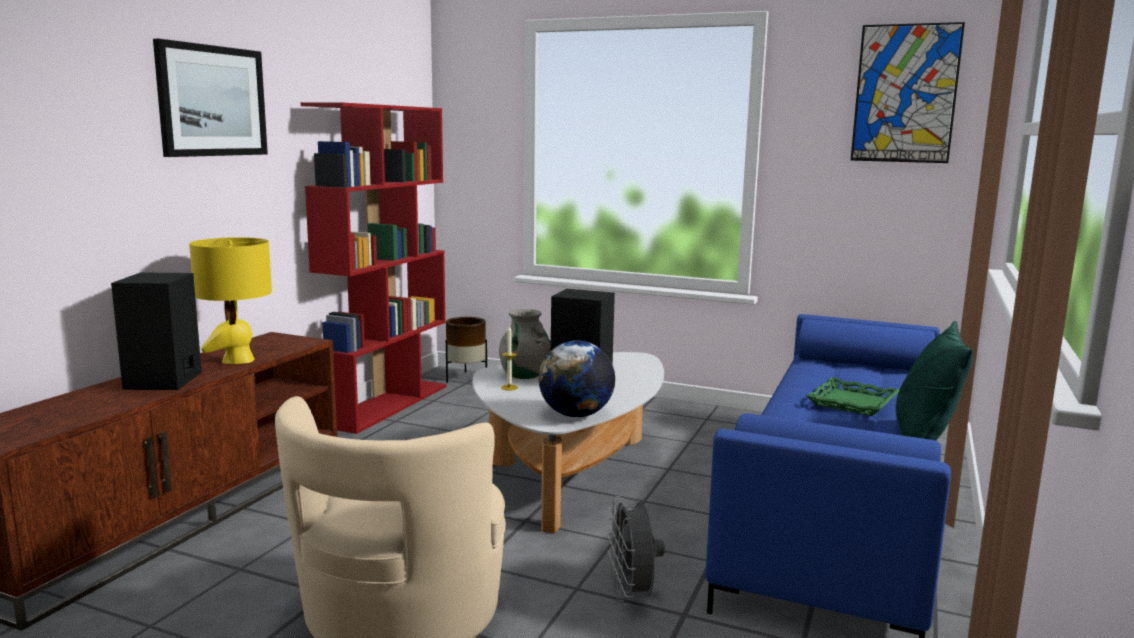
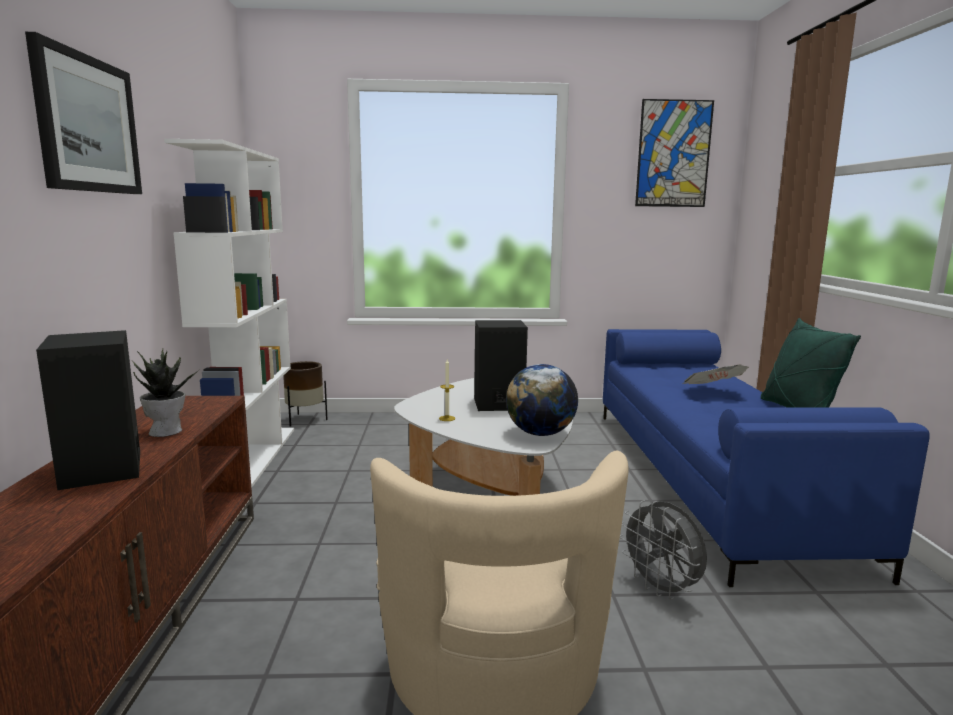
camera: 25 degrees left, 0 degrees up
(238, 360) = (167, 431): yellow table lamp -> potted plant
(386, 404) = (251, 456): red bookcase -> white bookcase
(525, 376) = (444, 406): grey vase -> none
(851, 402) = (712, 391): green tray -> newspaper

